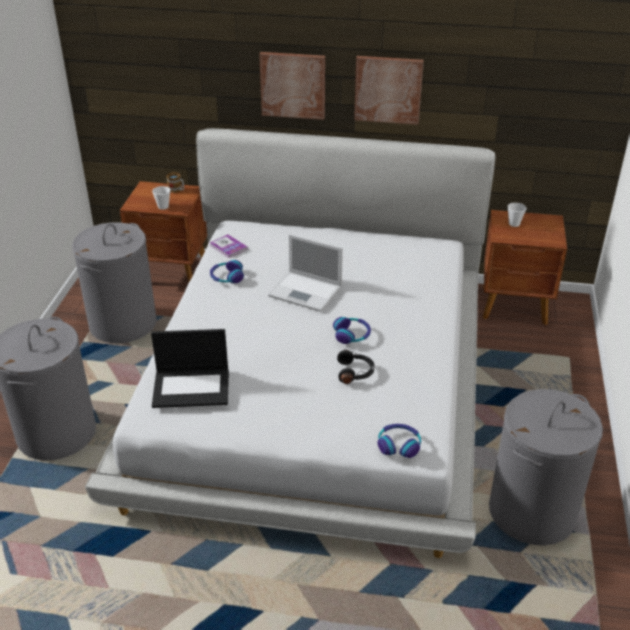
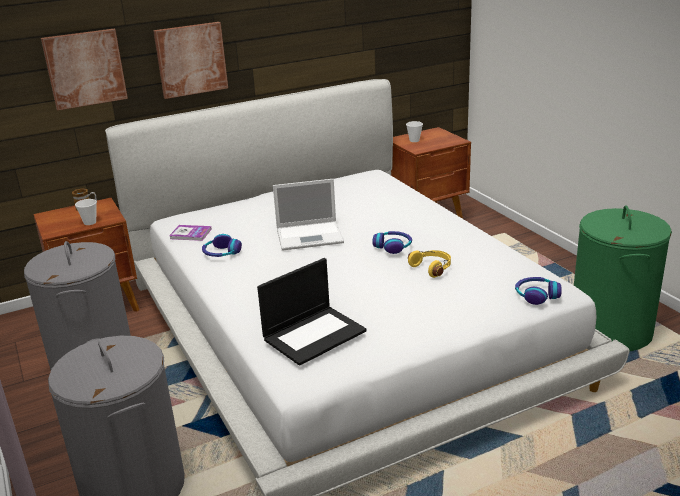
camera: 35 degrees left, 10 degrees down
(355, 372) = (432, 268): black headphones -> yellow headphones
(388, 89) = (281, 44): picture -> picture (85, 68)
(532, 512) = (611, 330): grey laundry basket -> green laundry basket

